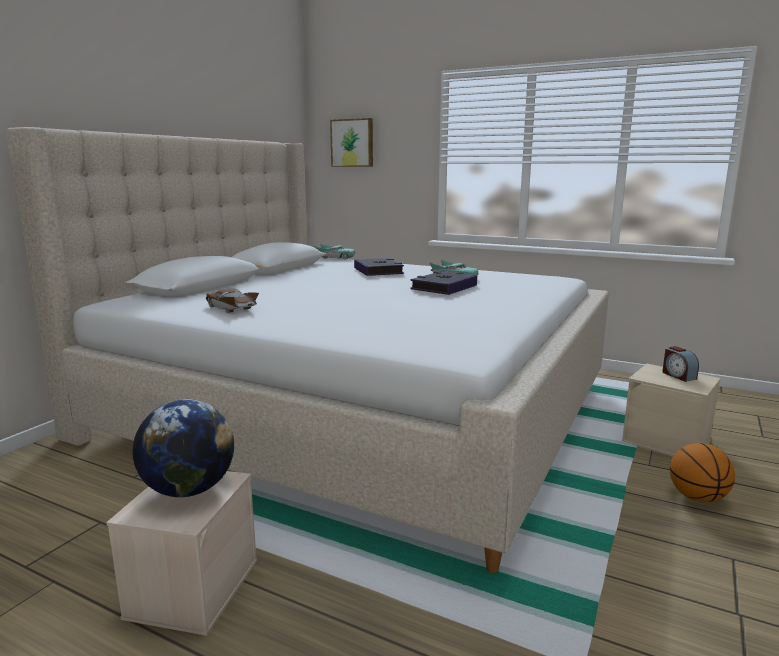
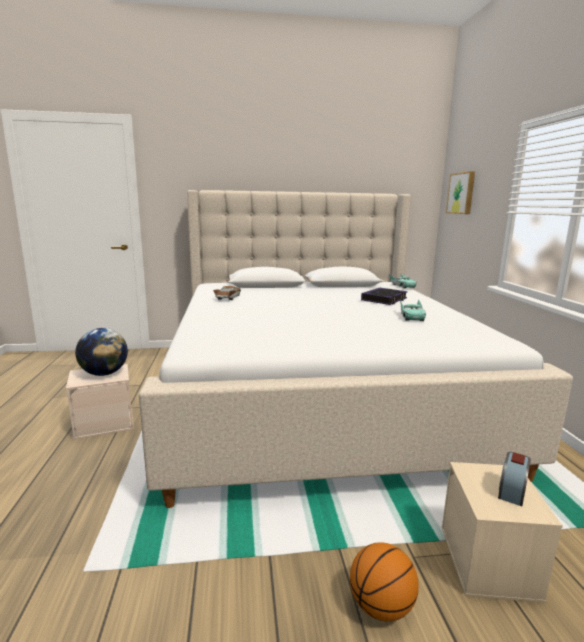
camera: 55 degrees right, 0 degrees up
(443, 288) = (369, 320): book -> none

